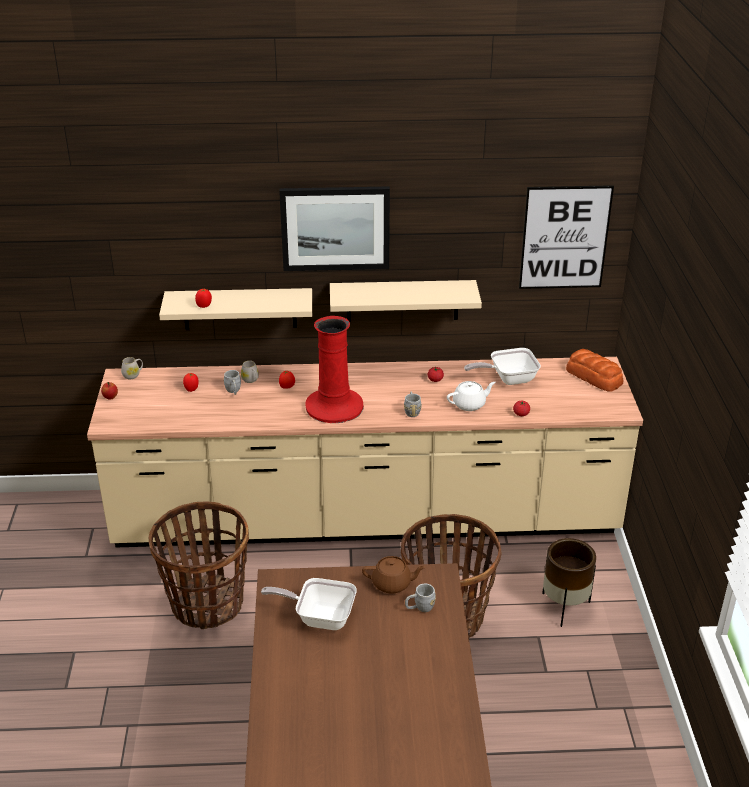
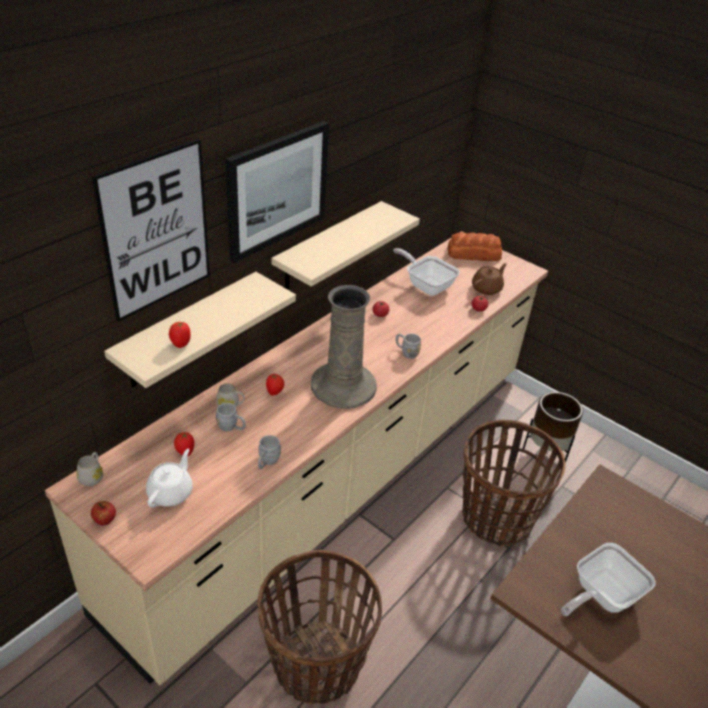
camera: 50 degrees left, 5 degrees up
(334, 407) = (344, 386): red vase -> beige vase
(392, 584) = (594, 518): brown teapot -> brown teapot (487, 288)
(420, 607) = (639, 522): grey mug -> grey mug (267, 462)
(469, 404) = (435, 321): white teapot -> white teapot (171, 492)
(508, 379) = (426, 285): frying pan -> frying pan turned 105 degrees clockwise
(564, 237) = (439, 132): picture -> picture (156, 231)

